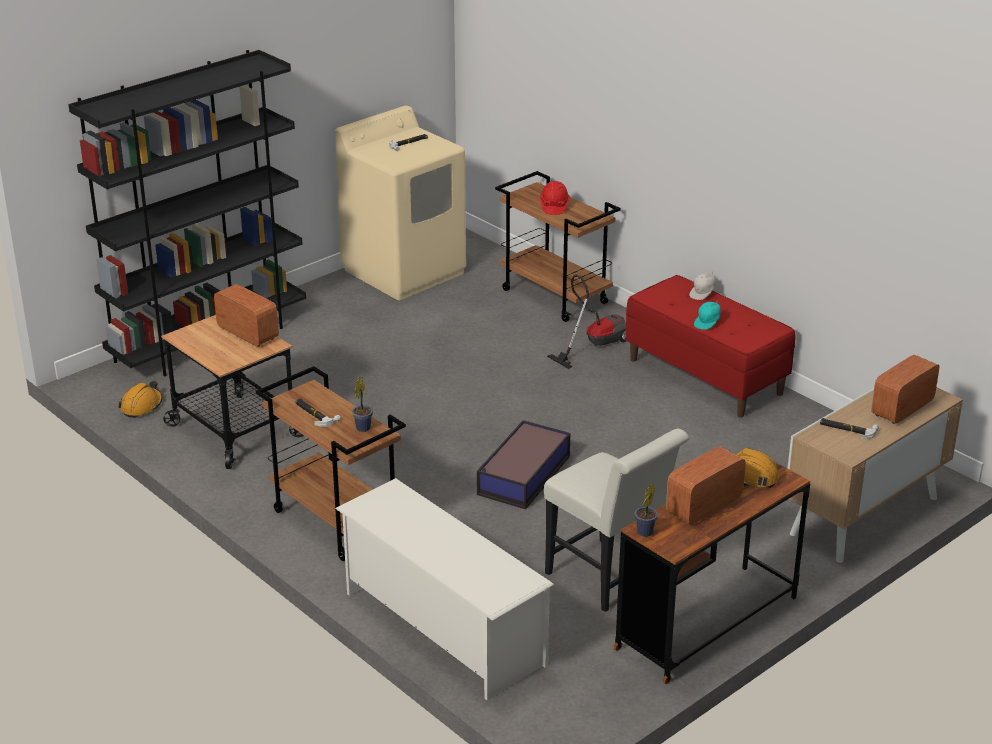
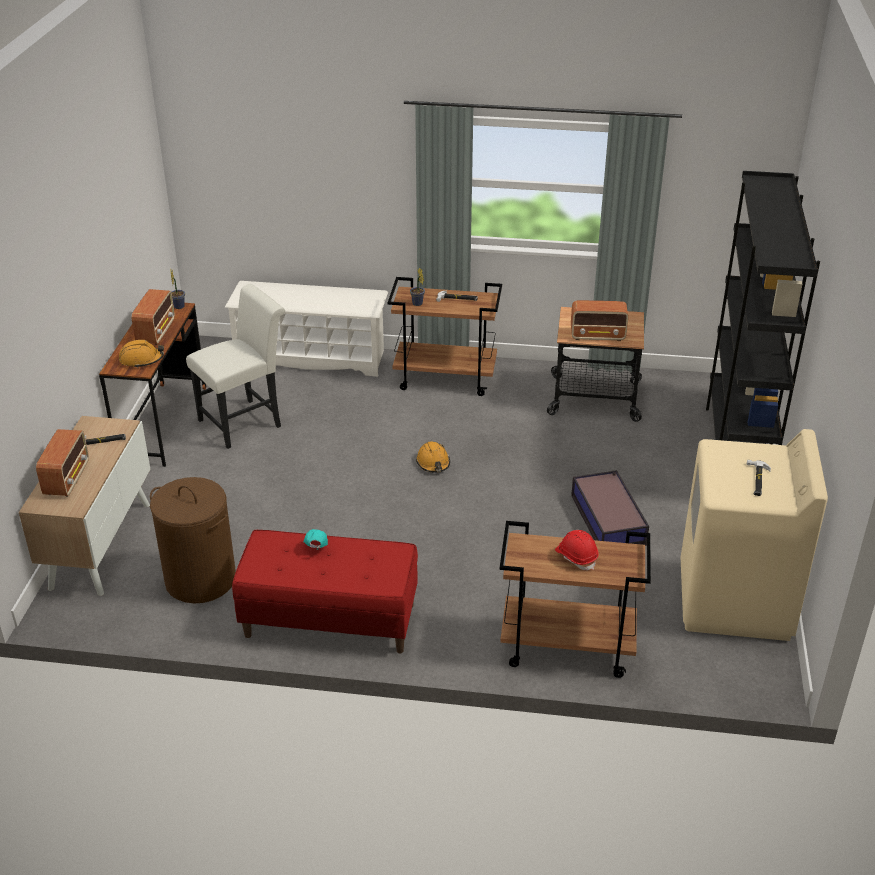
camera: 140 degrees right, 5 degrees up
(141, 406) = (676, 385): orange hard hat -> orange hard hat (433, 463)
(522, 476) = (373, 458): storage box -> storage box (608, 519)
(594, 344) = (462, 606): vacuum cleaner -> none
(610, 579) = (245, 421): white chair -> white chair turned 135 degrees clockwise
(703, 294) = (353, 582): white cap -> none
(788, 447) = (200, 580): none -> brown laundry basket

